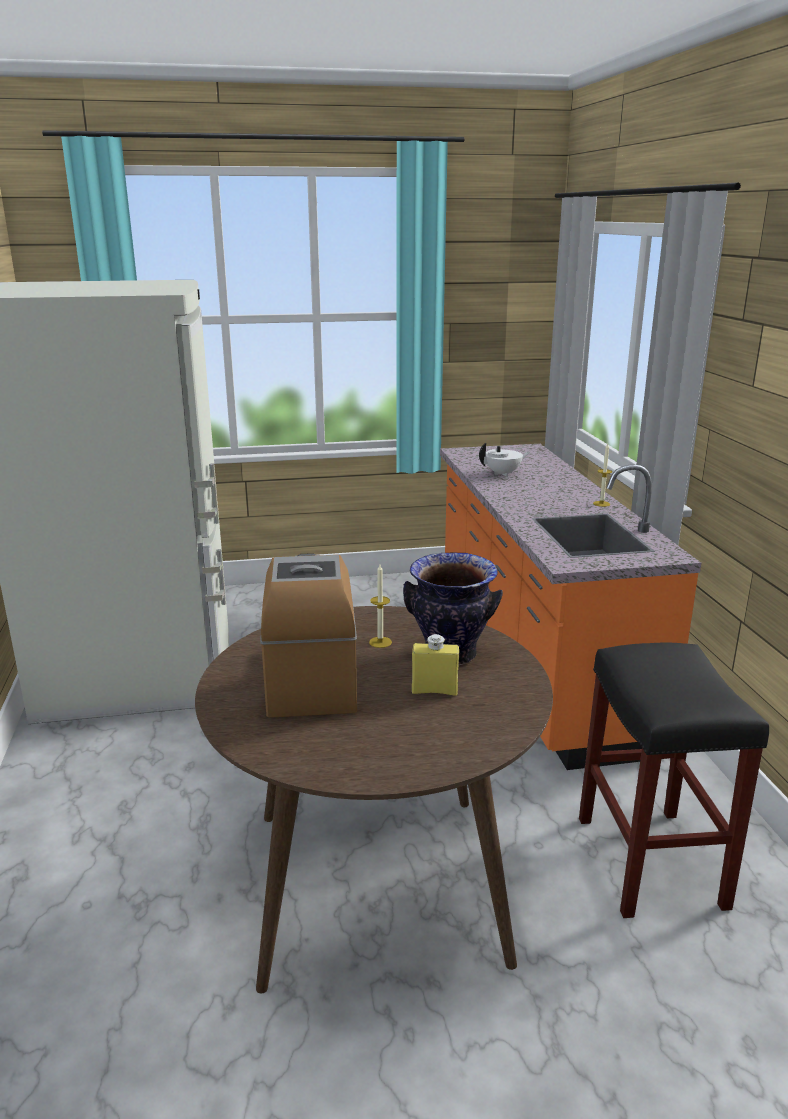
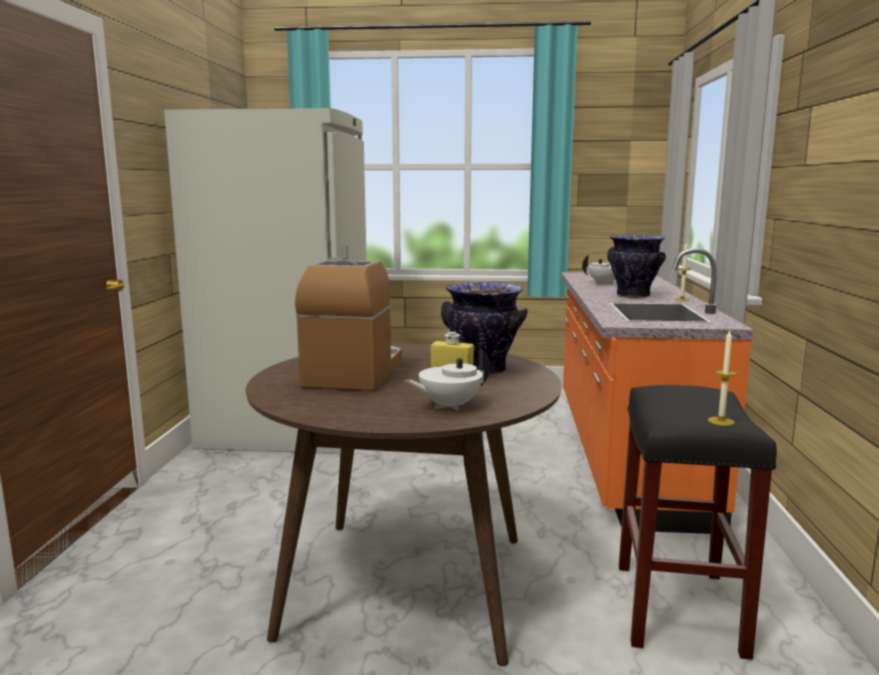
camera: 15 degrees right, 10 degrees down
(380, 642) = (428, 360): candle -> candle (721, 421)
(454, 730) = (449, 406): none -> white teapot
(547, 500) = (632, 296): none -> vase

